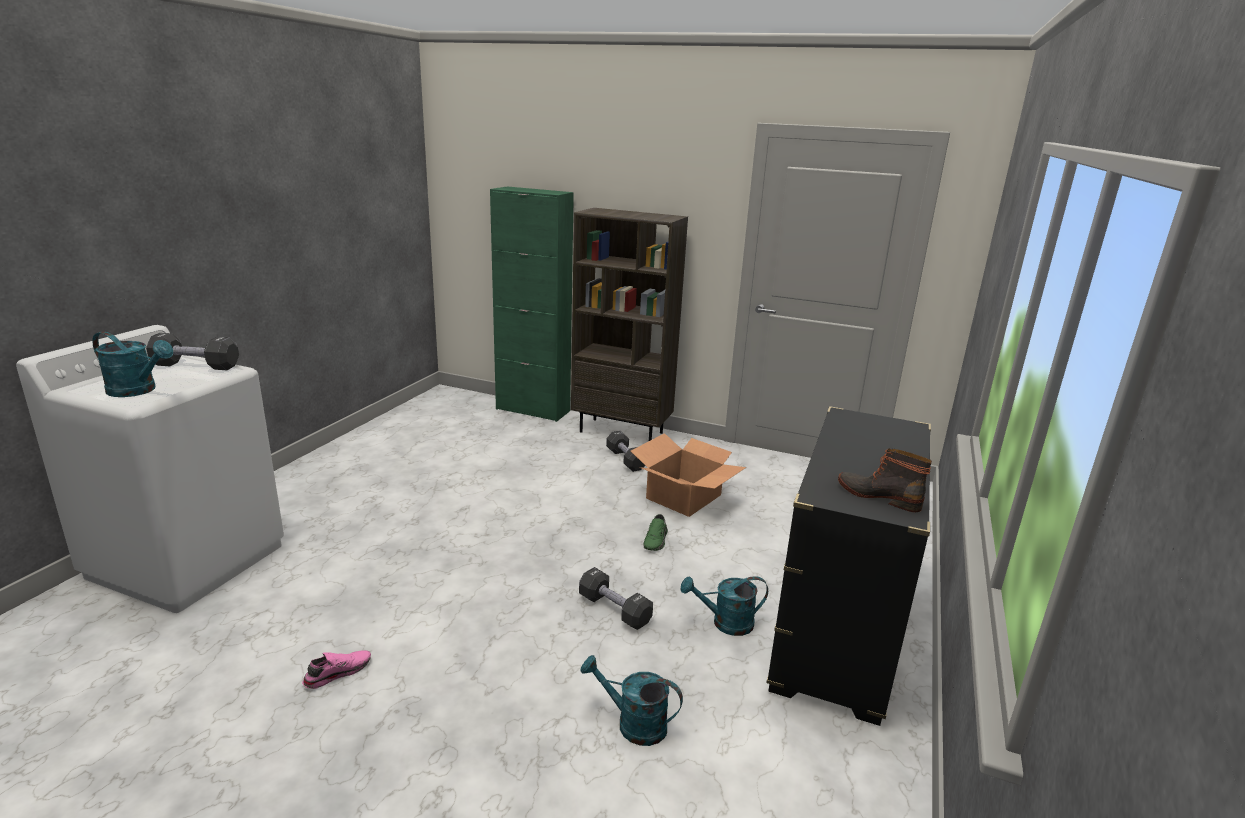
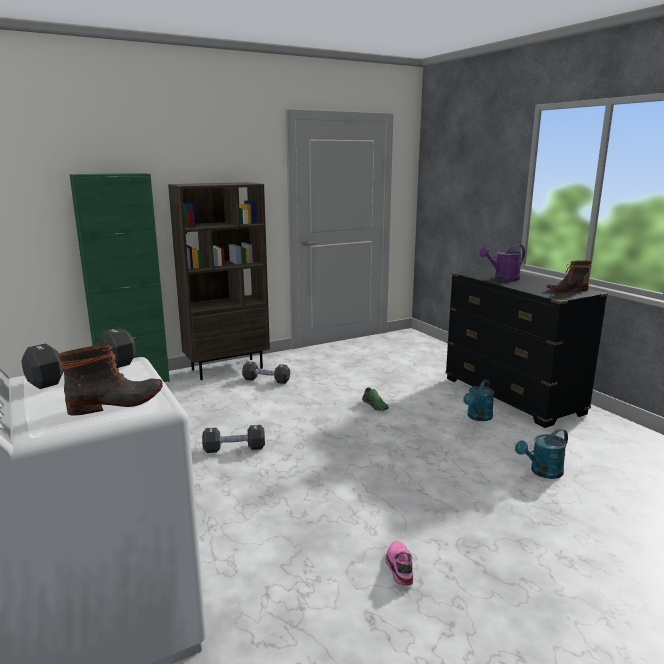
camera: 50 degrees left, 5 degrees down
(138, 391) = (117, 403): turquoise watering can -> boot
(614, 610) = (433, 442): black dumbbell -> black dumbbell (234, 448)
(684, 497) = (339, 381): cardboard box -> none
(861, 441) = (503, 279): none -> purple watering can

